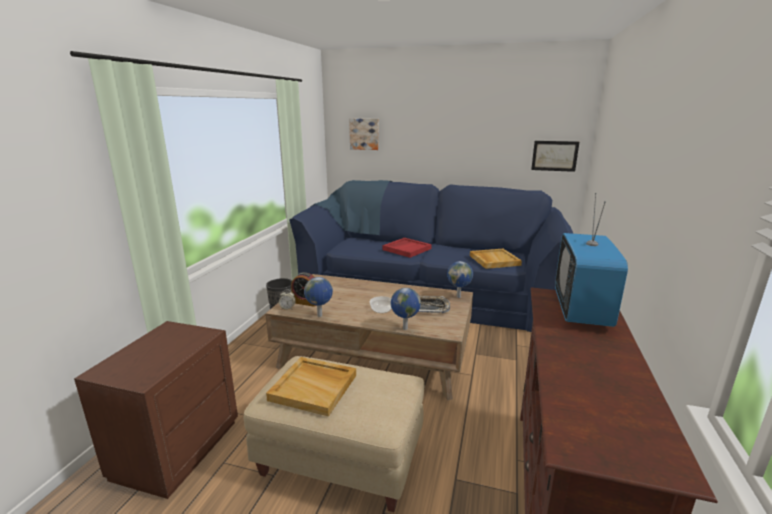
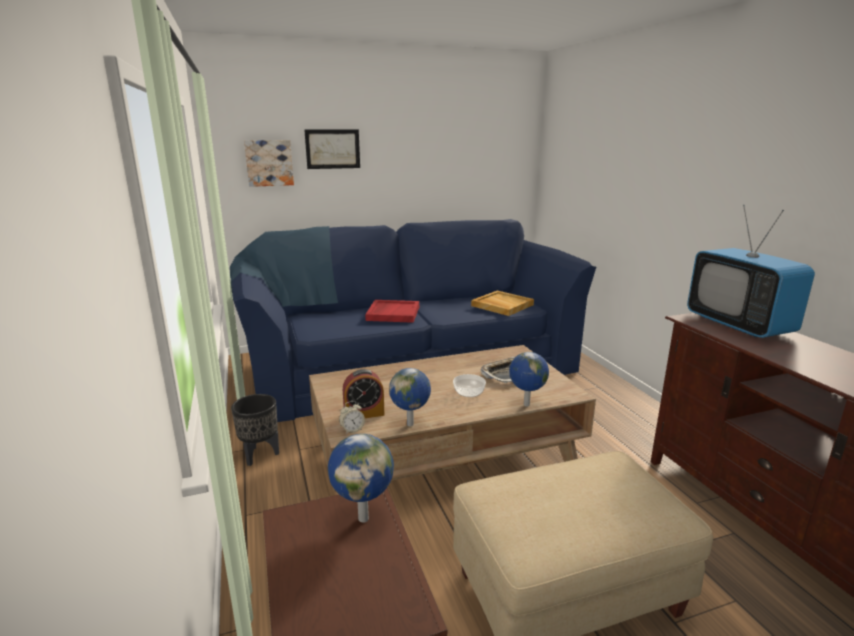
camera: 35 degrees left, 0 degrees up
(314, 387) = (553, 510): beige tray -> none
(459, 296) = (519, 353): globe -> globe (364, 517)
(554, 156) = (505, 179): picture -> picture (332, 149)

